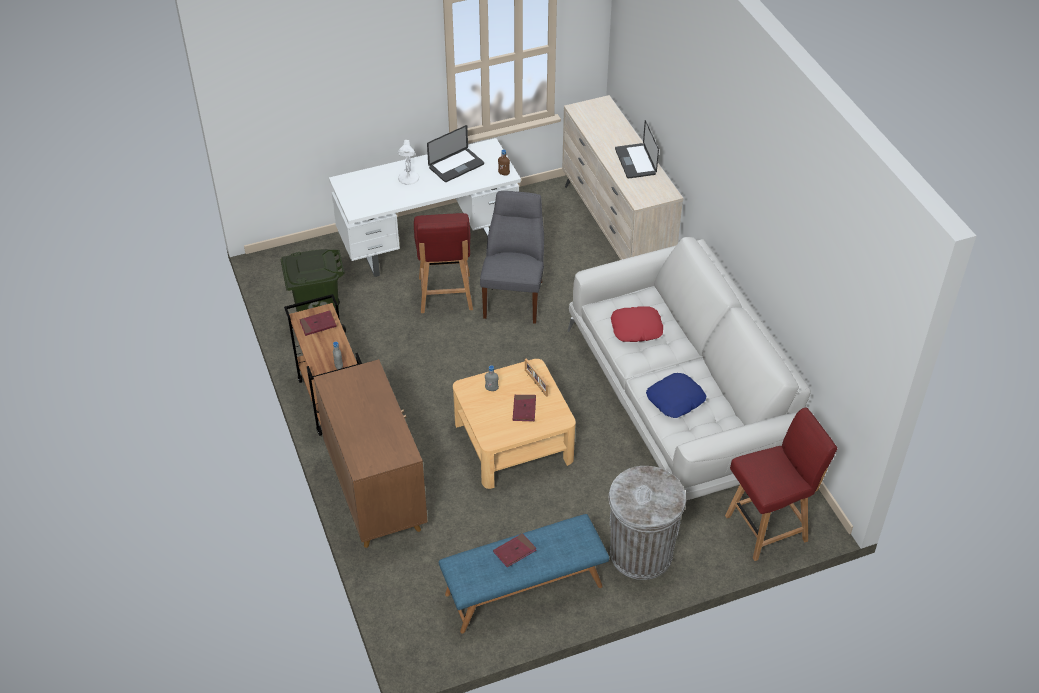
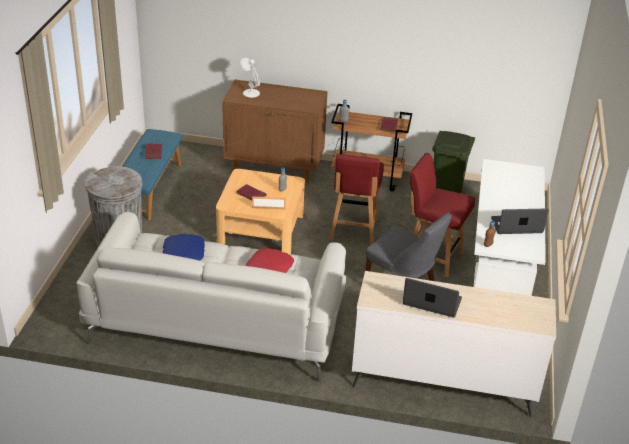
camera: 120 degrees right, 10 degrees down
(408, 178) = (516, 198): white table lamp -> white table lamp (250, 93)
(456, 166) = (516, 226): laptop -> laptop turned 90 degrees clockwise
(768, 527) = (68, 300): red chair -> red chair (353, 230)

